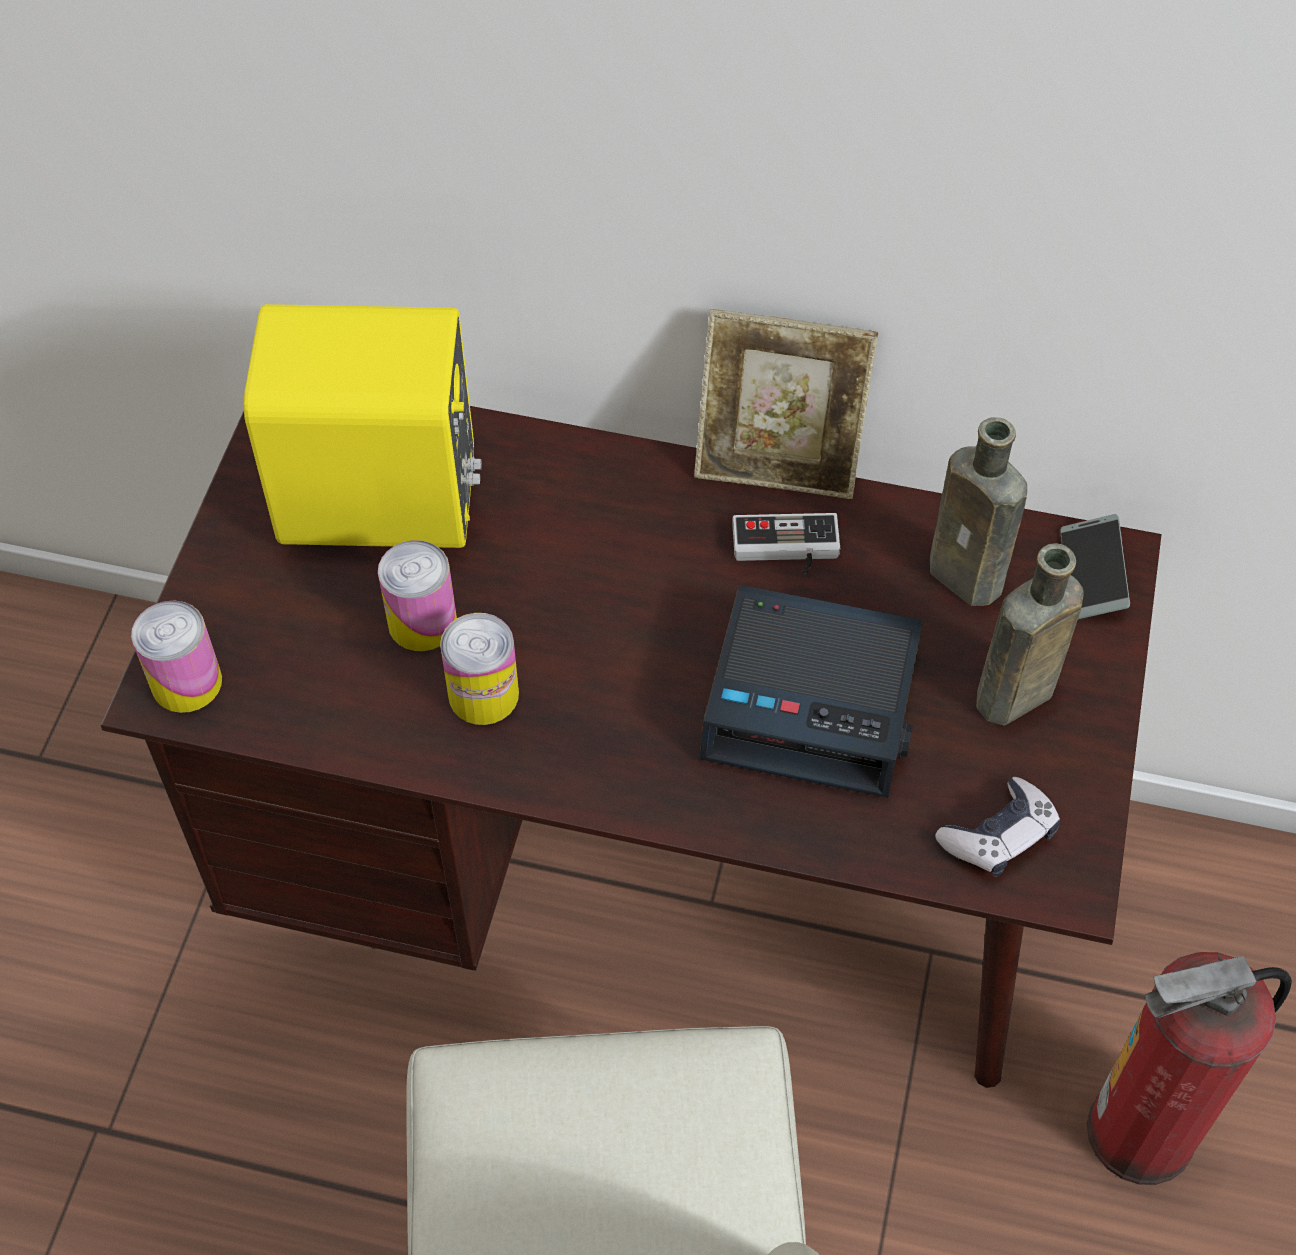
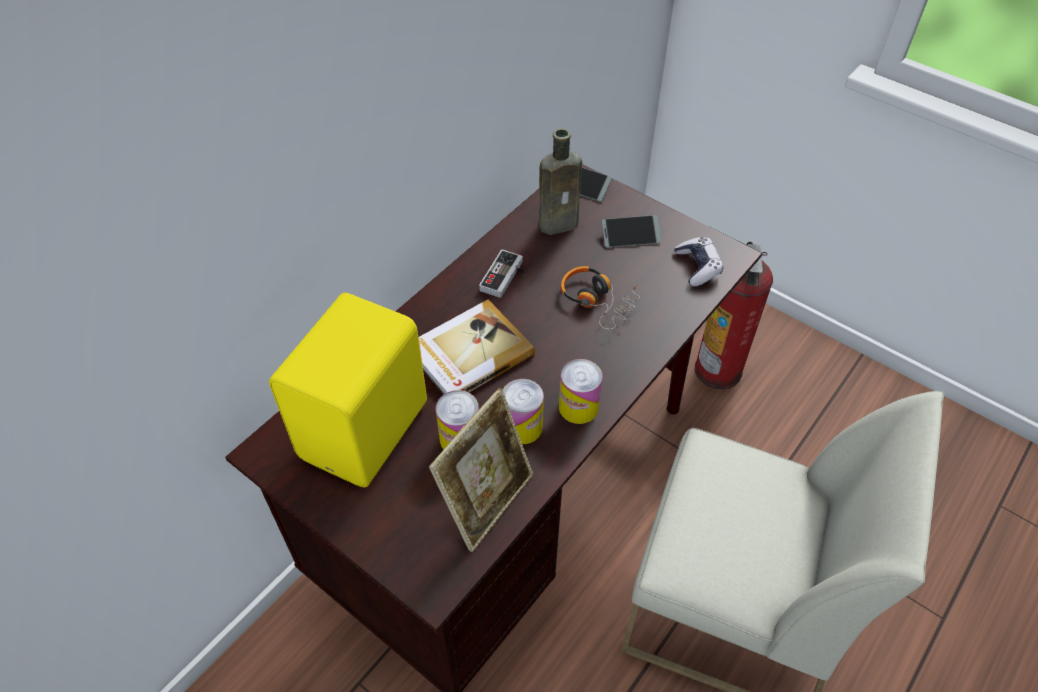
camera: 65 degrees left, 5 degrees down
(186, 682) = (432, 570): can -> can (578, 407)
(593, 565) = (469, 353): none -> book
(778, 465) = (454, 262): picture frame -> picture frame (487, 501)
(813, 702) = (597, 300): alarm clock -> headphones
(1009, 699) = (630, 236): brown bottle -> phone

